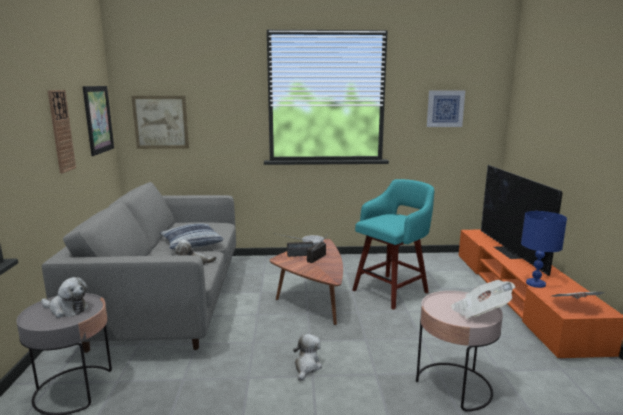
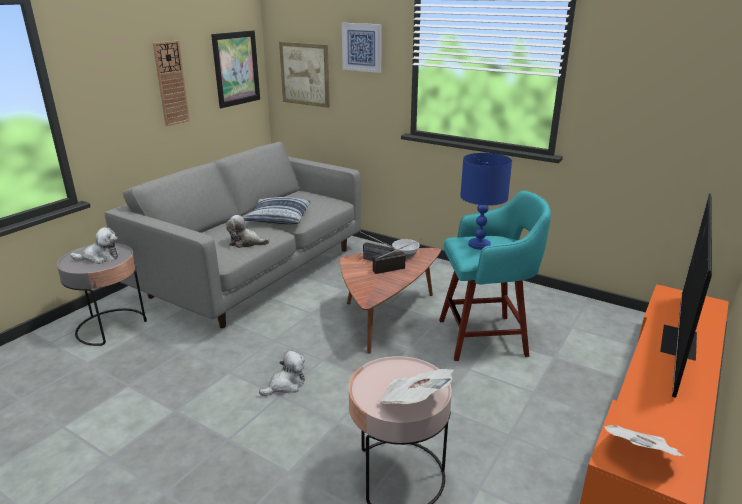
camera: 35 degrees right, 10 degrees up
(67, 309) = (100, 258): plush toy -> plush toy turned 60 degrees counterclockwise
(445, 108) = (665, 89): picture -> picture (362, 47)
(535, 283) = (635, 400): blue table lamp -> blue table lamp (479, 244)

